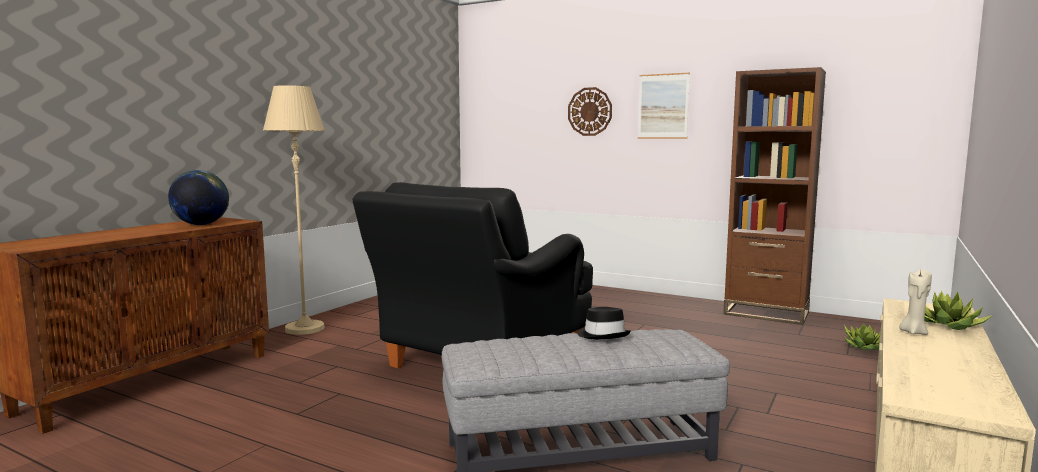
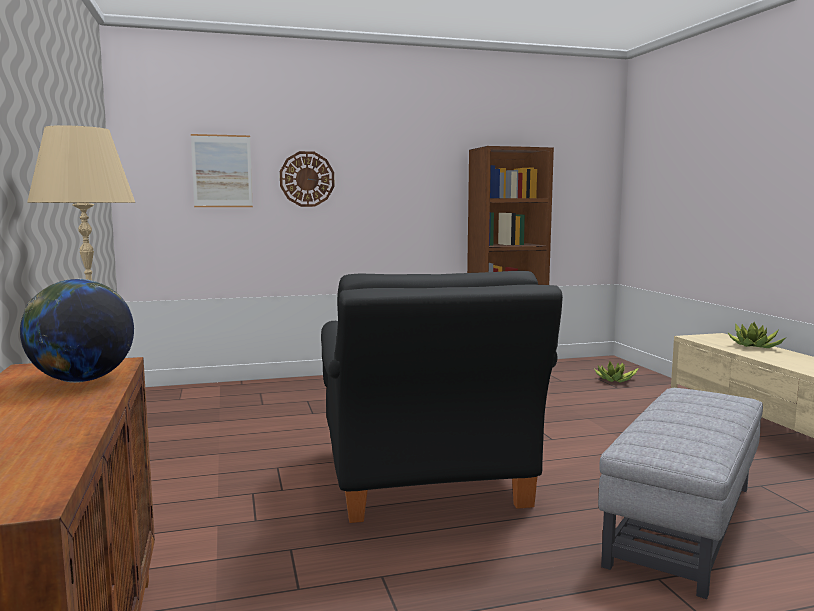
camera: 45 degrees left, 0 degrees up
(603, 335) = (681, 405): black hat -> none
(663, 106) = (390, 176): picture -> picture (222, 171)
(913, 332) = (761, 355): beige candle -> none

